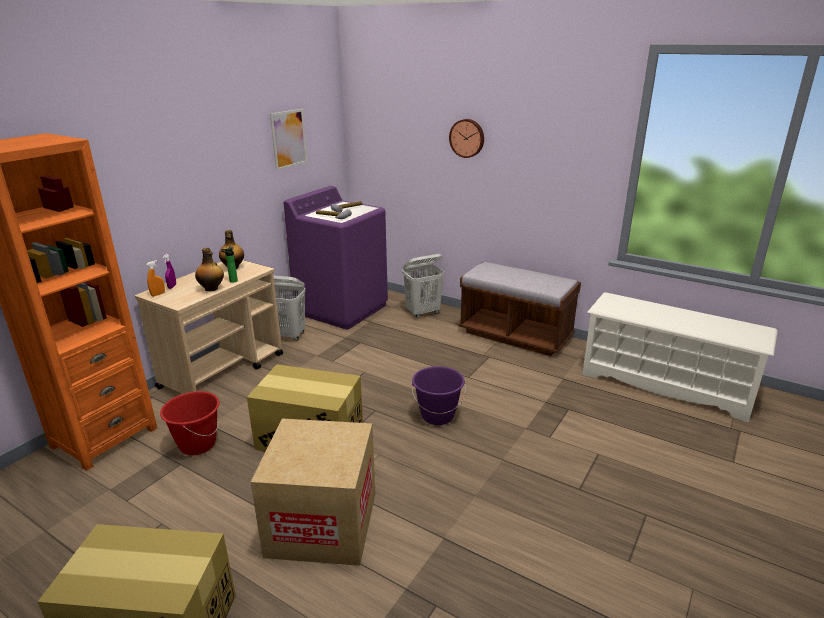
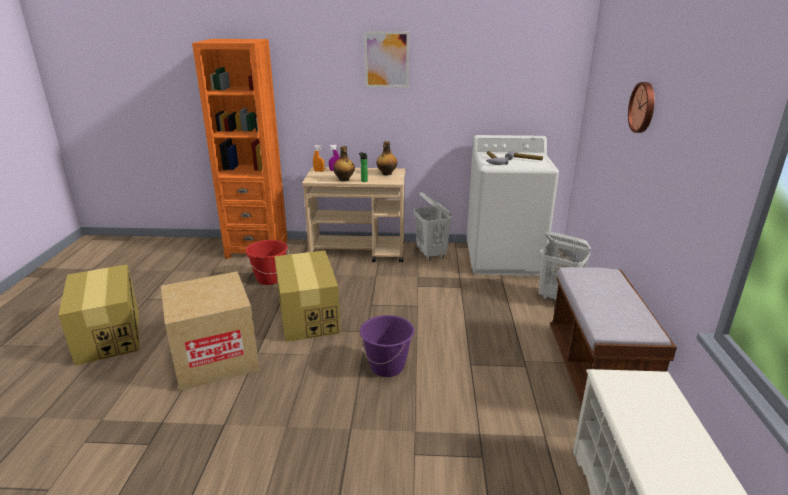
camera: 60 degrees right, 0 degrees up
(288, 139) = (497, 78): picture -> picture (386, 59)
(342, 309) = (504, 259): purple washing machine -> white washing machine

